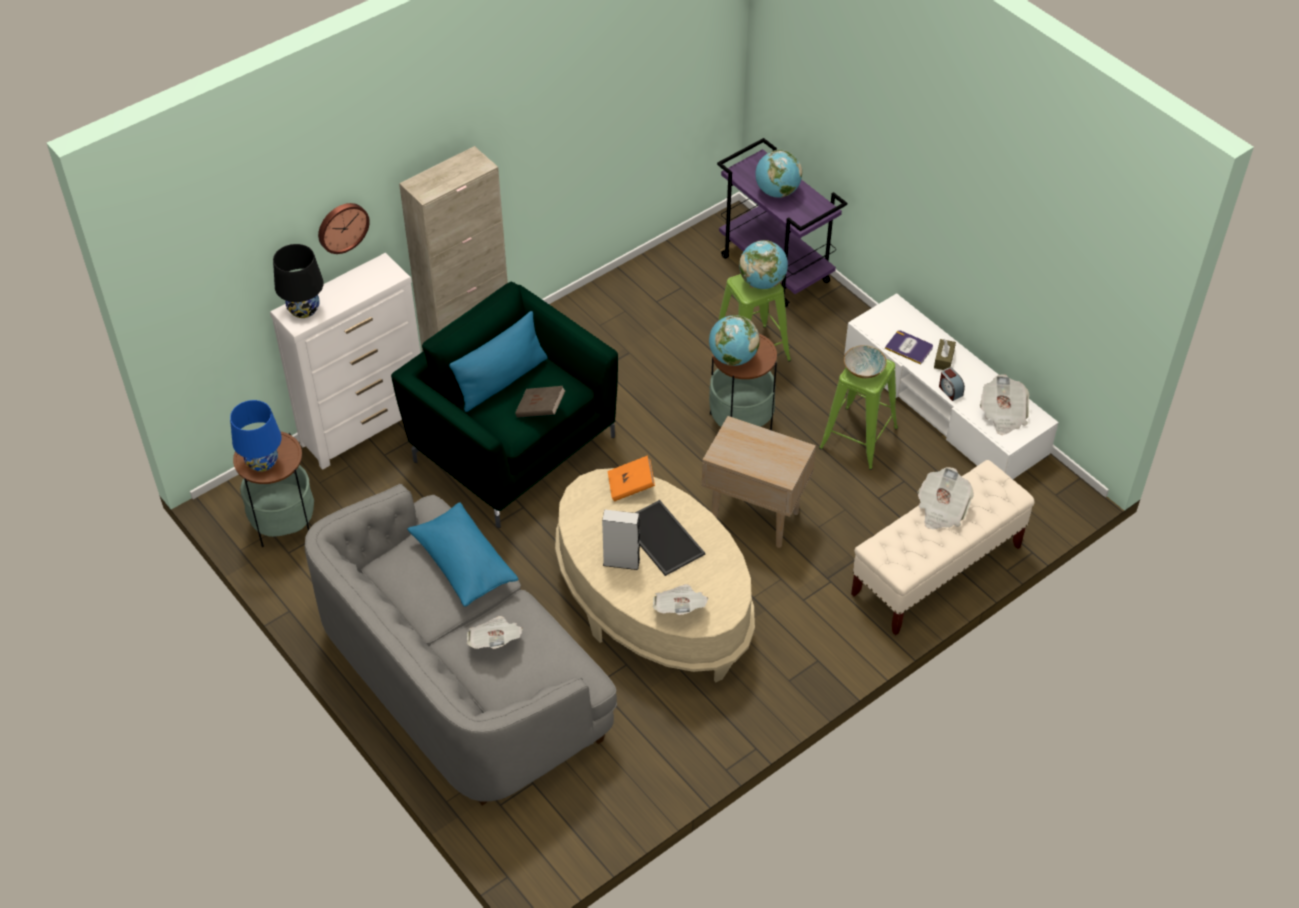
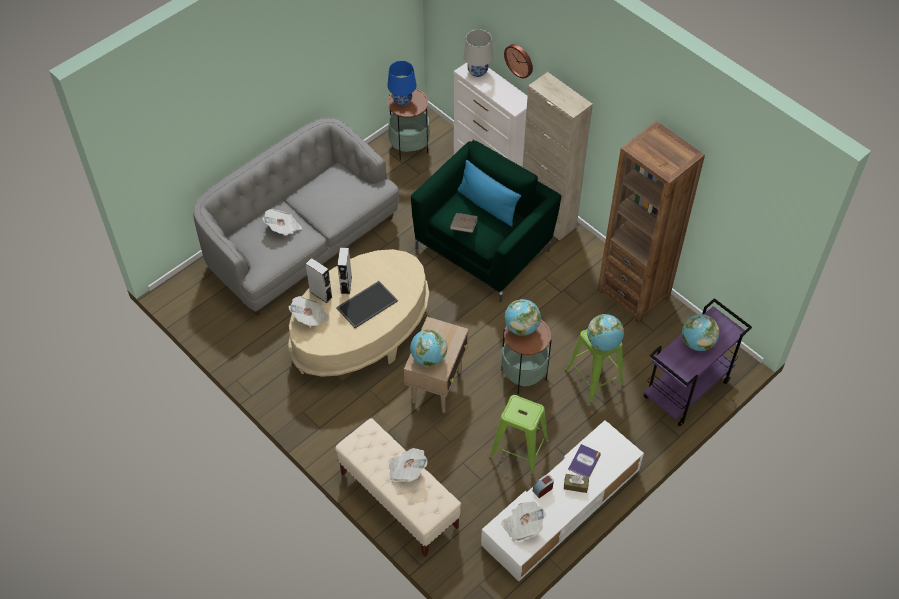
camera: 85 degrees right, 5 degrees up
(303, 309) = (477, 71): black table lamp -> white table lamp
(463, 564) = (339, 206): blue pillow -> none
(619, 298) = (633, 294): none -> brown bookcase
(631, 486) = (409, 285): orange book -> none
(636, 594) = (321, 294): none -> grey speaker
(775, 461) = (428, 358): none -> globe
(864, 370) = (522, 410): bowl -> none

